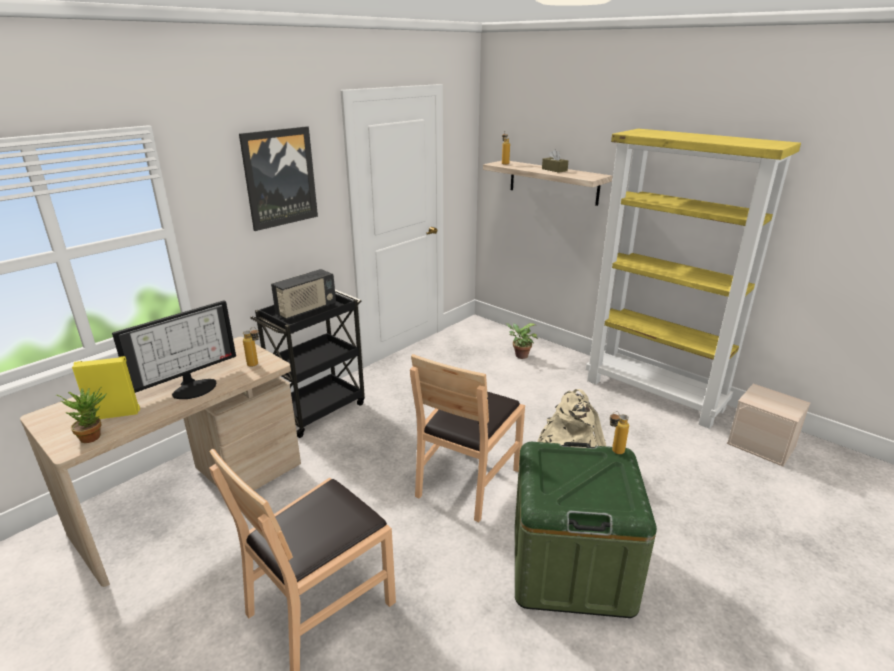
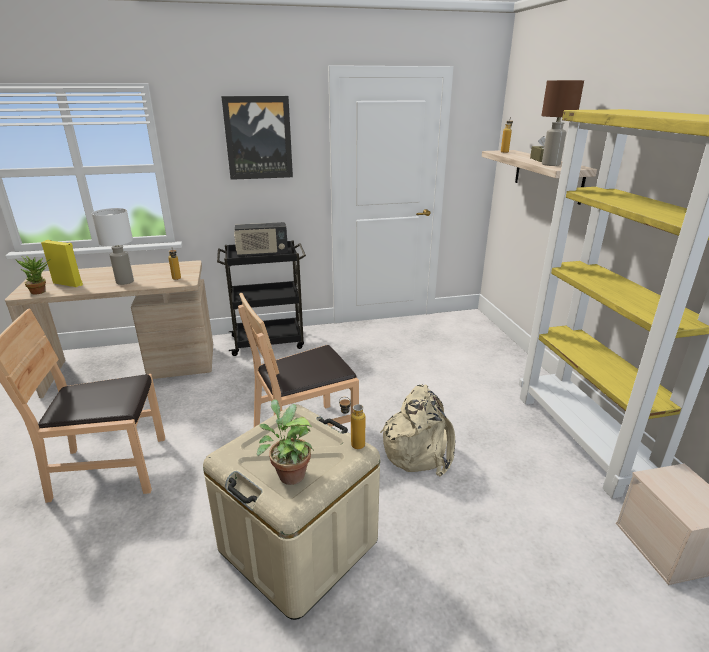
camera: 35 degrees right, 0 degrees up
(193, 387) = (125, 281): monitor -> white table lamp
(519, 356) = (477, 354): potted plant -> potted plant (289, 473)
(571, 566) = (298, 544): green storage box -> beige storage box
(575, 175) = (551, 165): none -> brown table lamp

